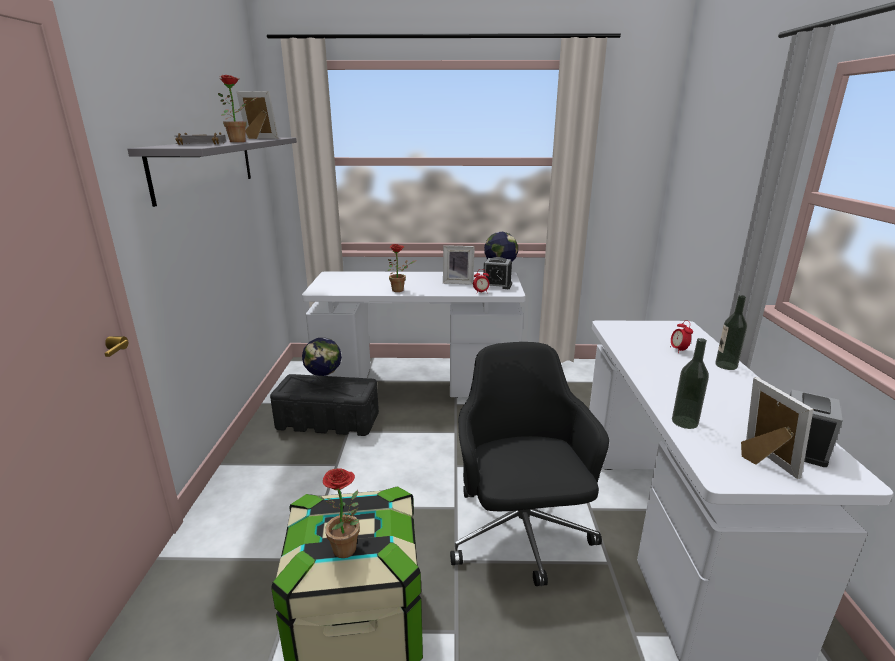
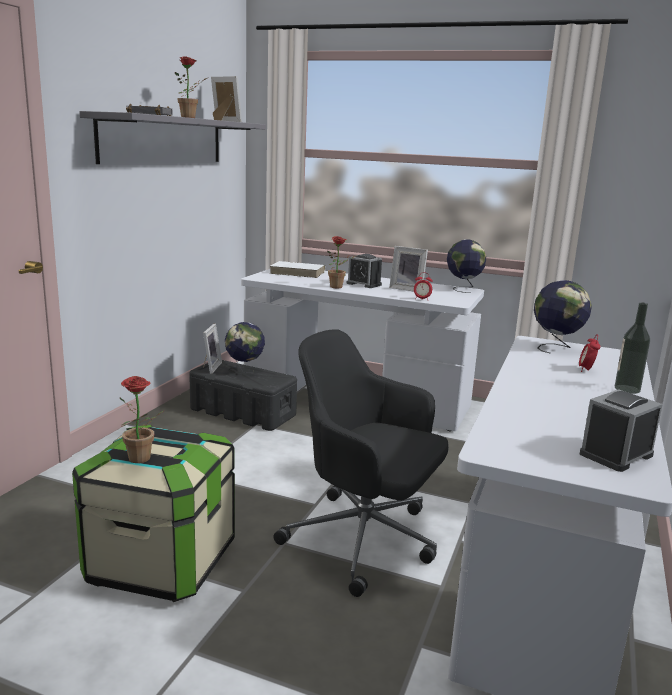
camera: 20 degrees right, 5 degrees down
(348, 278) = (298, 272): none -> white book
(497, 285) = (447, 296): alarm clock -> alarm clock (364, 284)
(520, 534) = (364, 540): black office chair -> black office chair turned 75 degrees counterclockwise
(633, 329) = (556, 348): none -> globe
(684, 422) = (506, 415): bottle -> none
(762, 460) = (550, 453): picture frame -> picture frame (209, 367)

